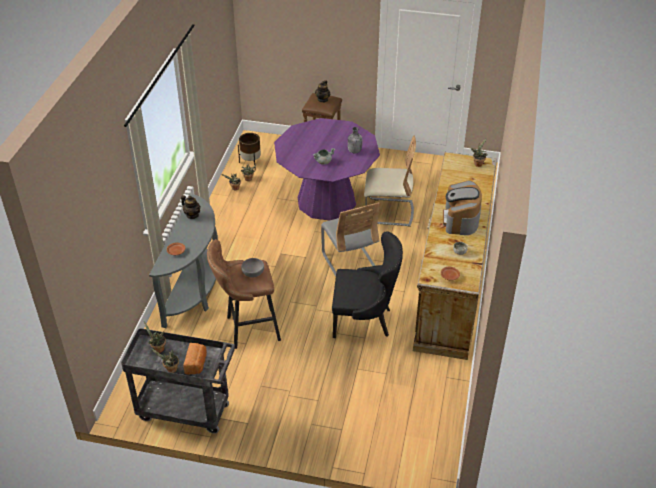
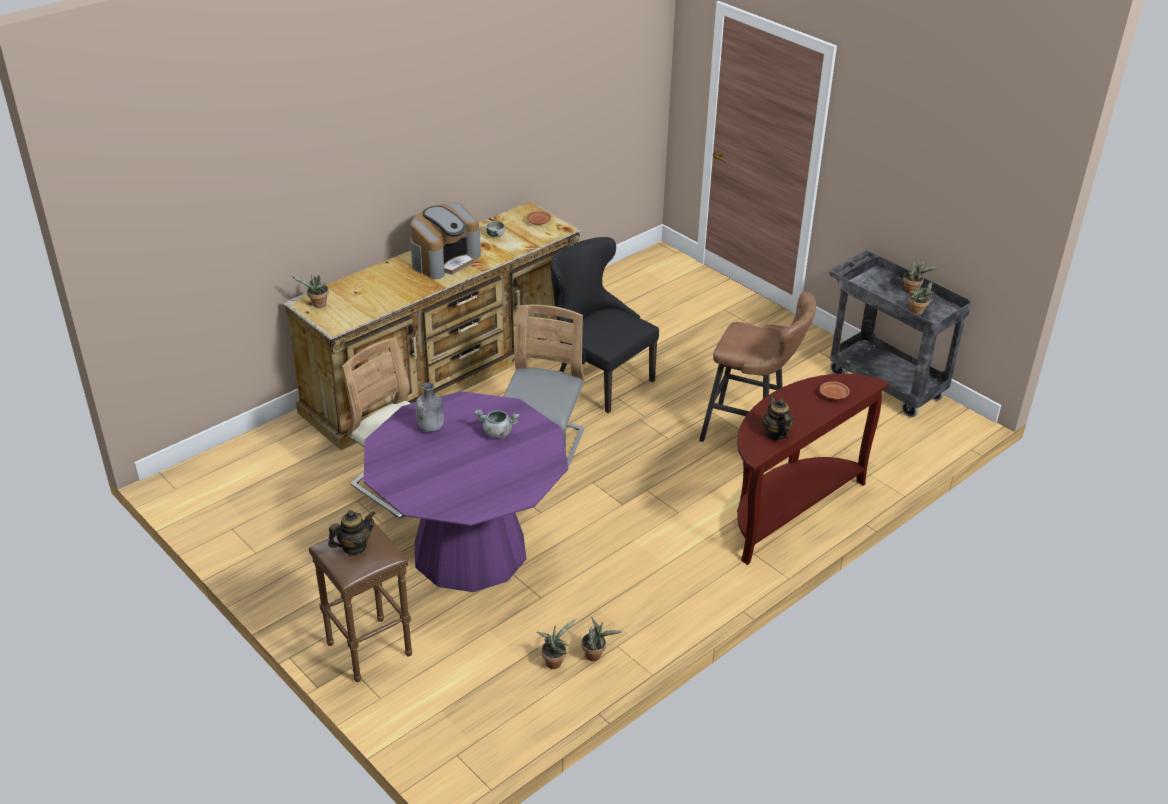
camera: 145 degrees left, 5 degrees down
(195, 291) = (788, 509): grey console table -> brown console table
(196, 364) = (880, 285): bread -> none
(251, 163) = (517, 697): brown planter -> none
(253, 272) = (744, 340): grey bowl -> none

